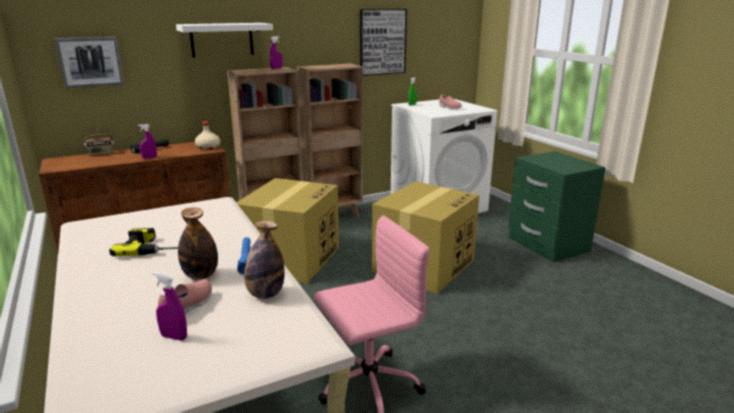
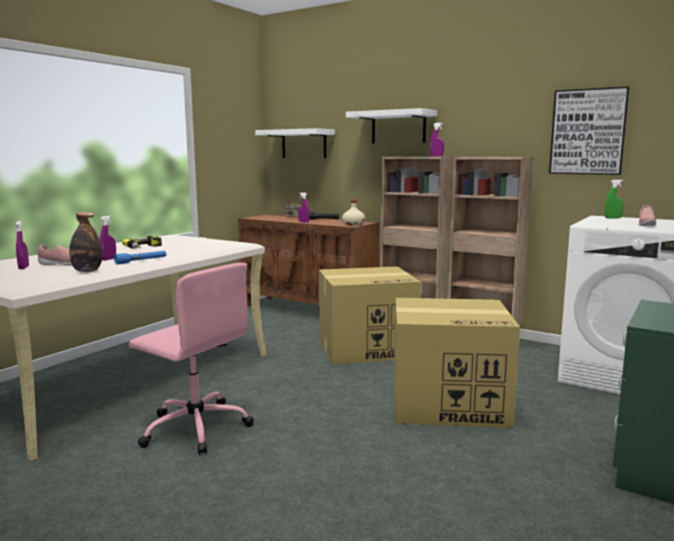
camera: 60 degrees right, 10 degrees down
(90, 62) = (304, 144): picture -> white shelf
(201, 275) = (109, 259): bottle -> purple spray bottle

